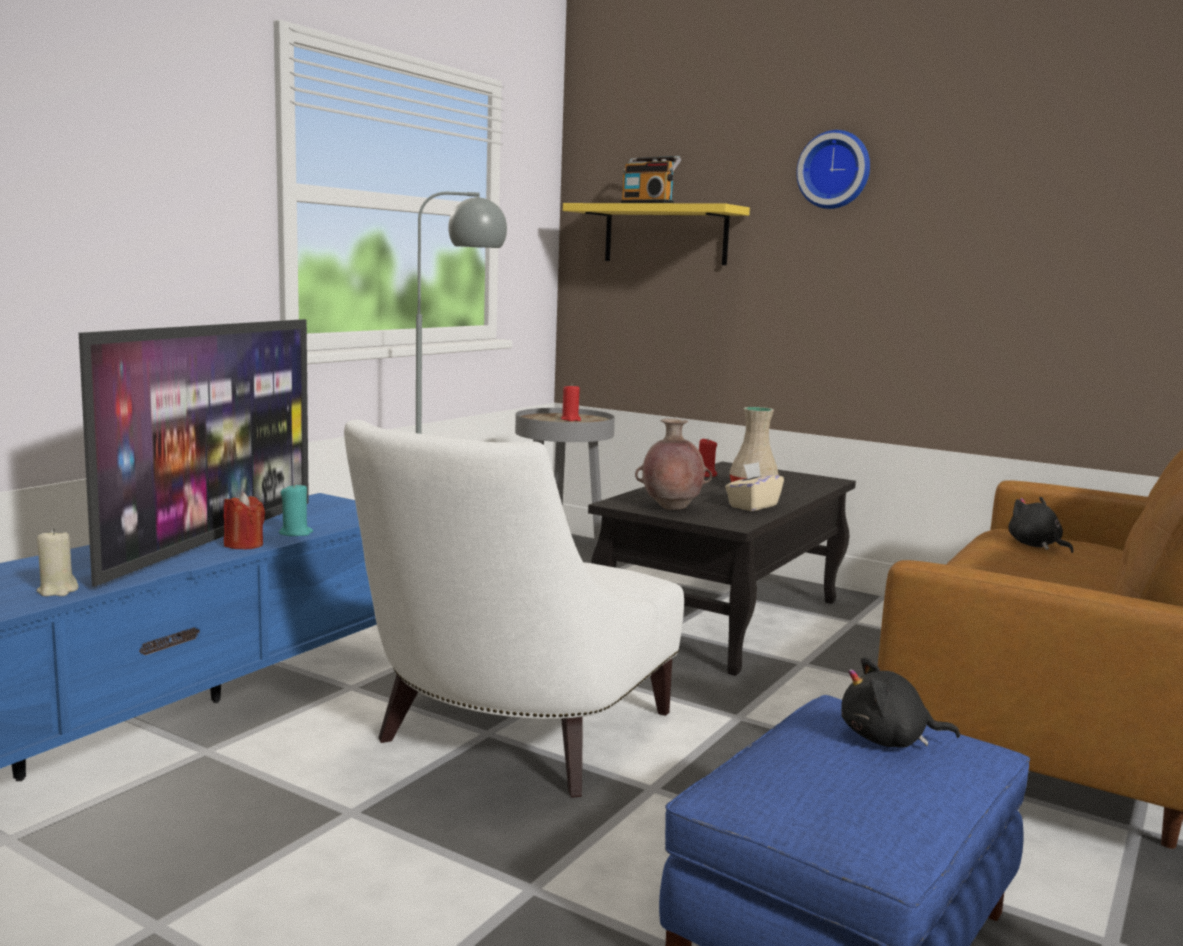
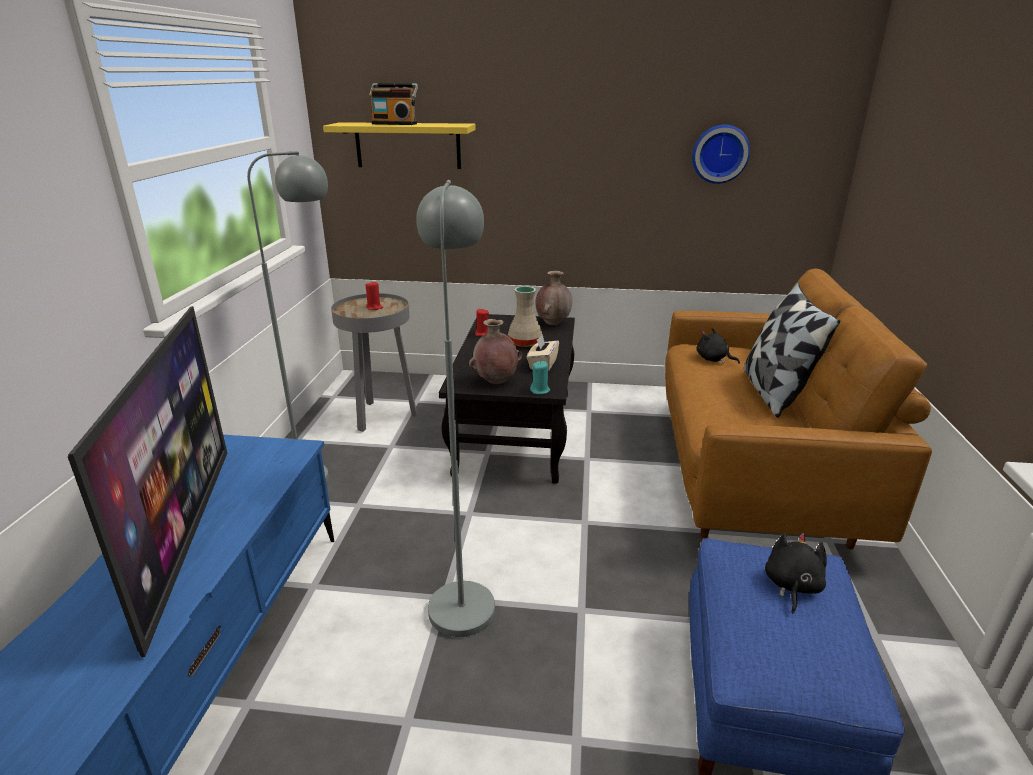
camera: 25 degrees left, 15 degrees up
(58, 591) = (108, 675): beige candle -> none
(244, 545) = (224, 535): red candle -> none
(295, 533) = (254, 502): turquoise candle -> turquoise candle (540, 390)
(512, 737) = (463, 595): white armchair -> grey floor lamp
(816, 480) = (553, 323): none -> brown vase
(835, 170) = (539, 95): wall clock -> wall clock (719, 153)
(888, 740) = (791, 586): black plush toy -> black plush toy turned 135 degrees clockwise
(1097, 586) = (773, 393): none -> pillow

